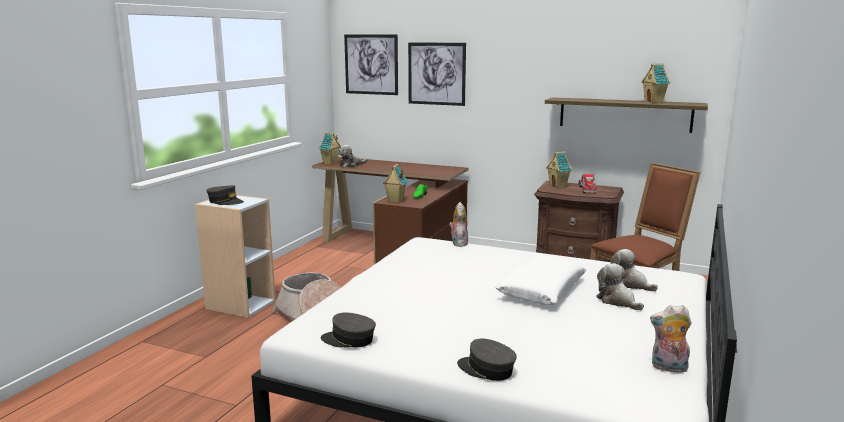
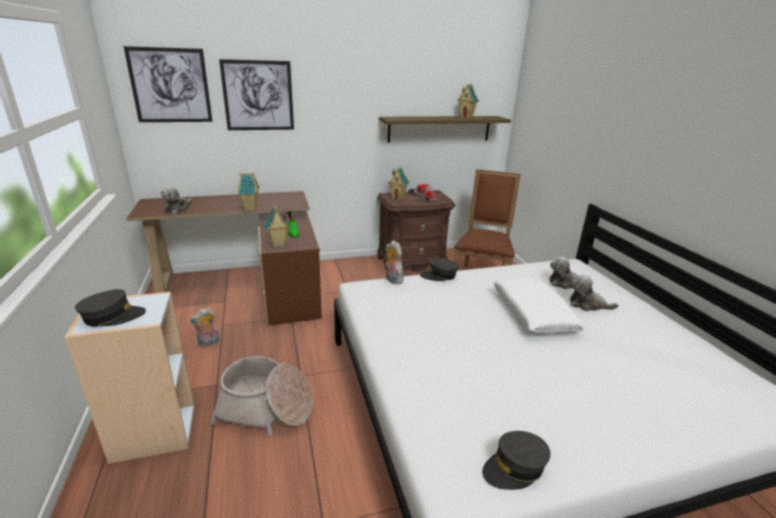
camera: 40 degrees left, 10 degrees up
(330, 163) = (147, 210): toy house -> toy house (251, 208)
(486, 369) = (658, 435): grey cap -> grey cap (439, 275)
(668, 368) = (717, 362): plush toy -> plush toy (208, 343)

